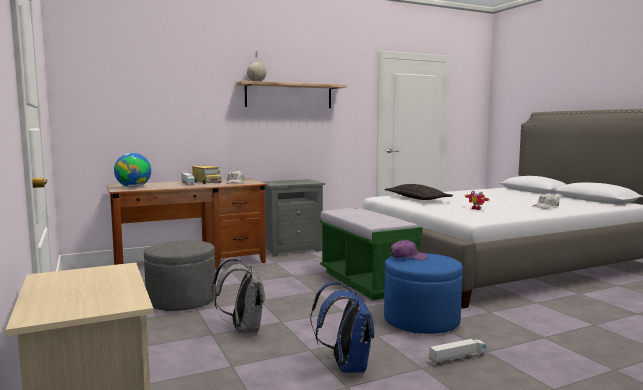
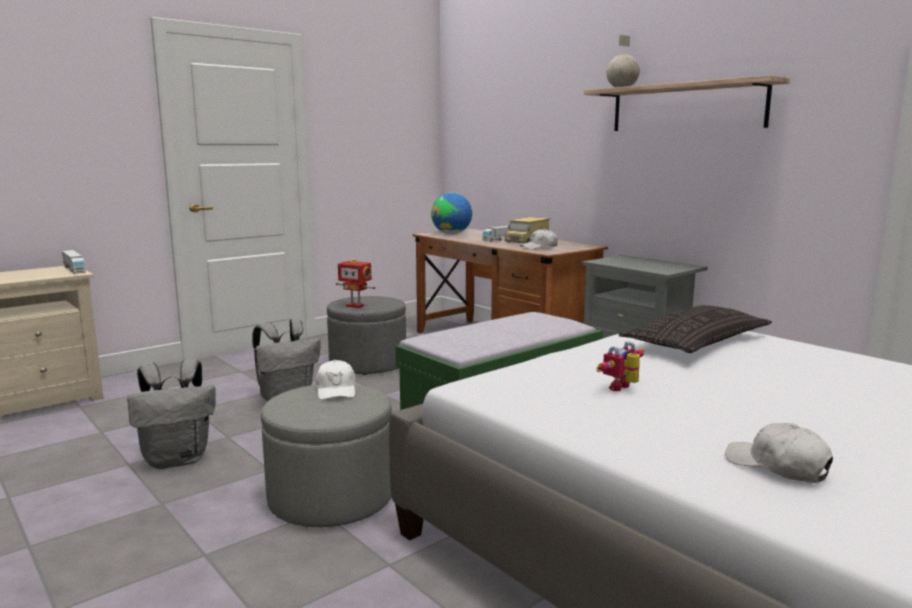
camera: 75 degrees right, 5 degrees up
(194, 248) = (355, 306): none -> toy robot
(346, 366) = (178, 459): blue backpack -> grey backpack
(408, 257) = (336, 390): purple cap -> white cap
(421, 320) = (331, 498): blue ottoman -> grey ottoman
(458, 359) = (183, 529): toy truck -> toy truck (74, 269)

